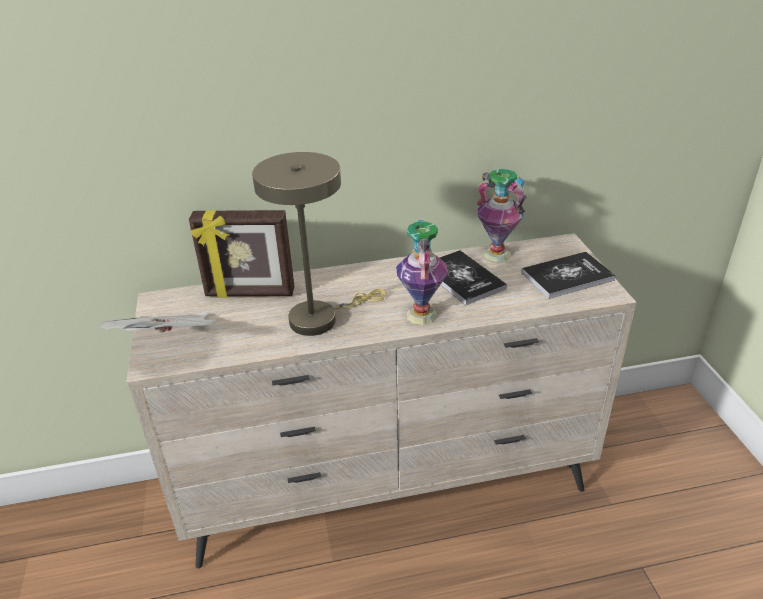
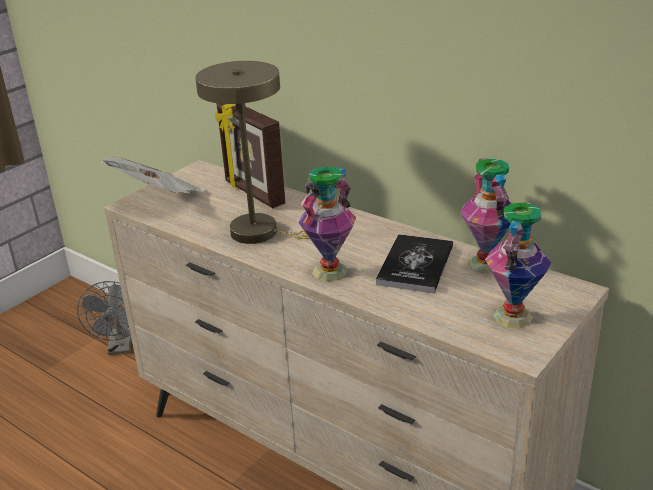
camera: 50 degrees right, 5 degrees down
(70, 543) = (121, 347): none -> grey fan
(567, 276) = (513, 316): book -> vase

